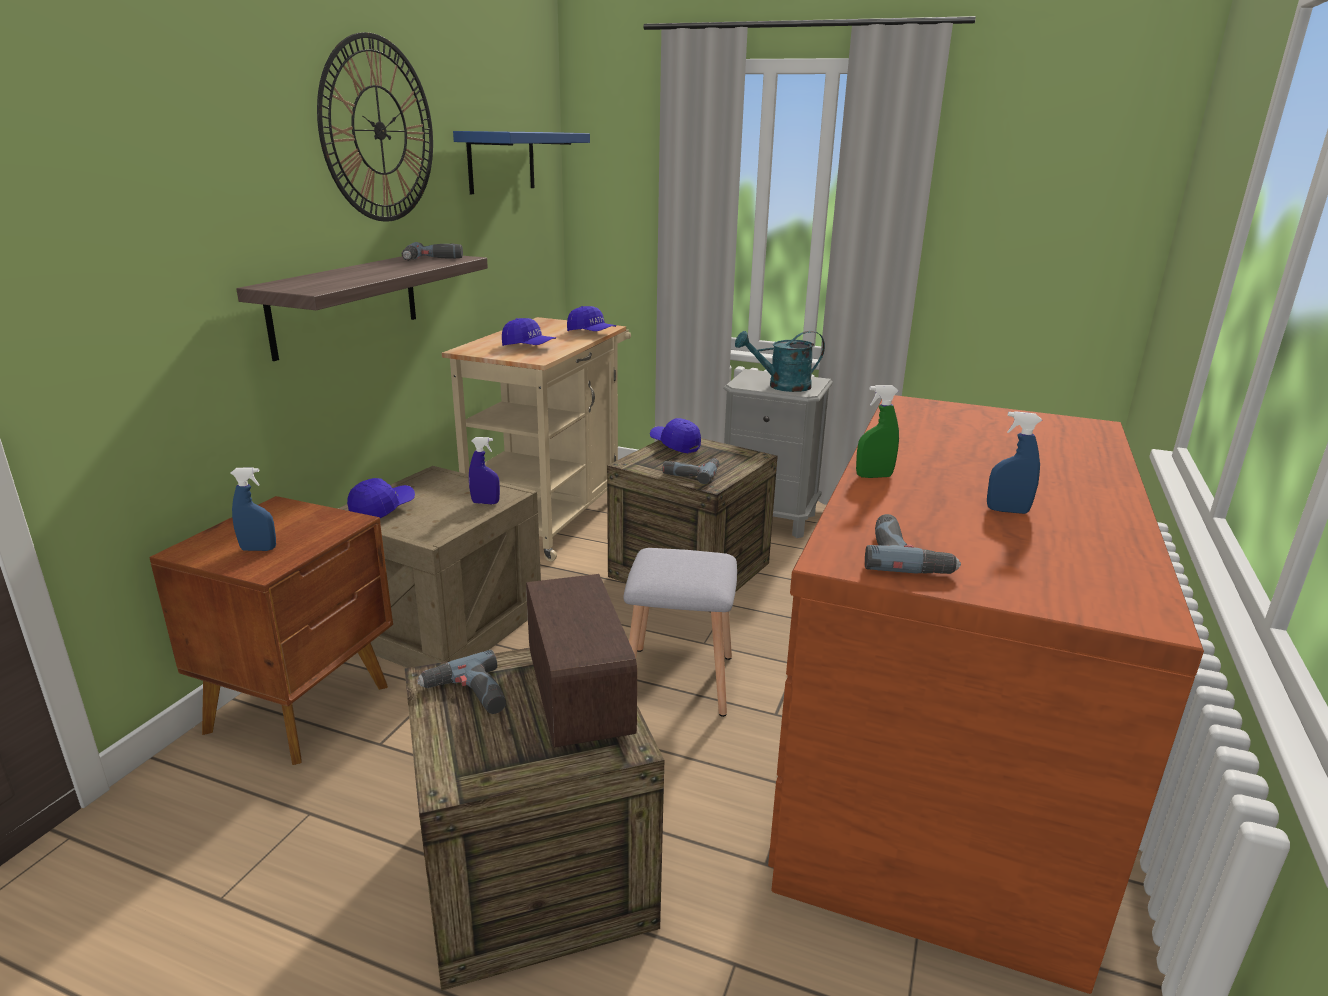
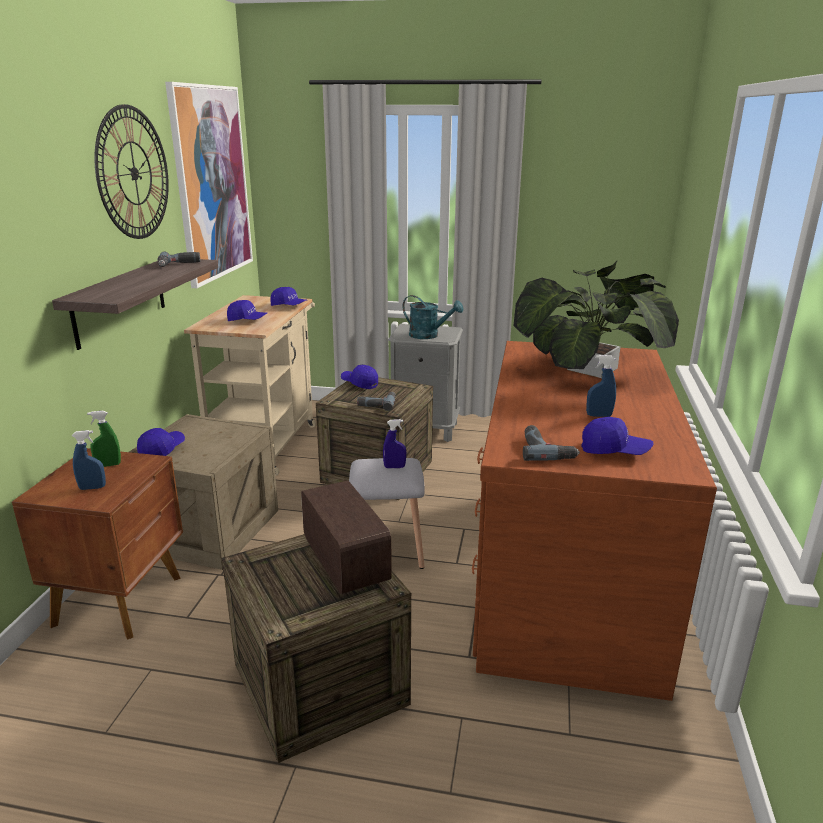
camera: 10 degrees left, 0 degrees up
(467, 695) = (271, 570): power drill -> none
(485, 503) = (236, 438): blue spray bottle -> blue spray bottle (394, 467)
(501, 161) = (212, 183): blue shelf -> picture
(781, 386) = (429, 335): turquoise watering can -> turquoise watering can turned 135 degrees counterclockwise
(874, 476) = (514, 400): green spray bottle -> green spray bottle (108, 465)
(1009, 441) = (592, 368): none -> potted plant
(1024, 569) = (614, 451): none -> blue cap

